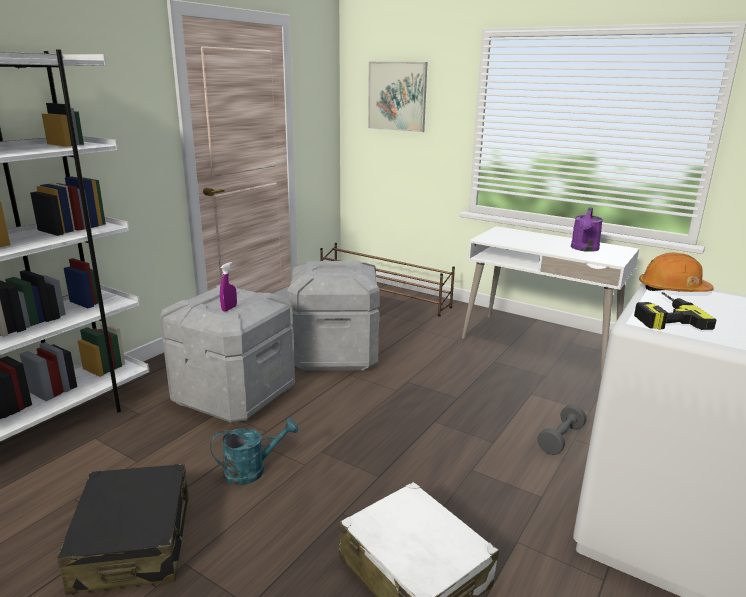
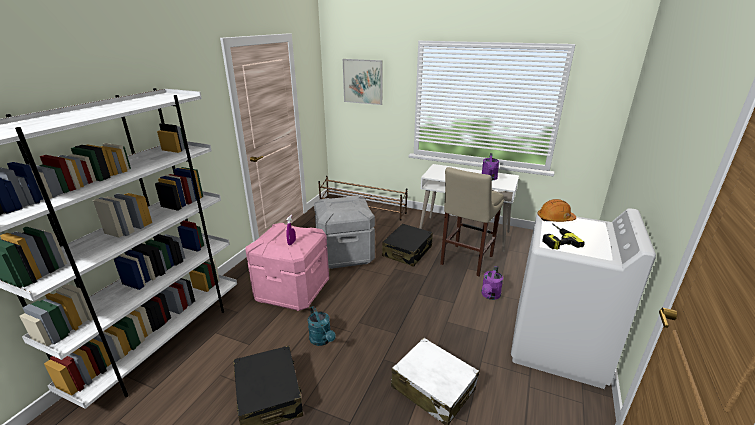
camera: 10 degrees left, 5 degrees up
(234, 394) = (292, 290): grey storage box -> pink storage box
(252, 470) = (322, 340): turquoise watering can -> turquoise watering can turned 90 degrees clockwise
(436, 360) = (407, 251): none -> black suitcase
(530, 383) = (465, 261): none -> beige stool
(561, 439) = (490, 296): grey dumbbell -> purple watering can

